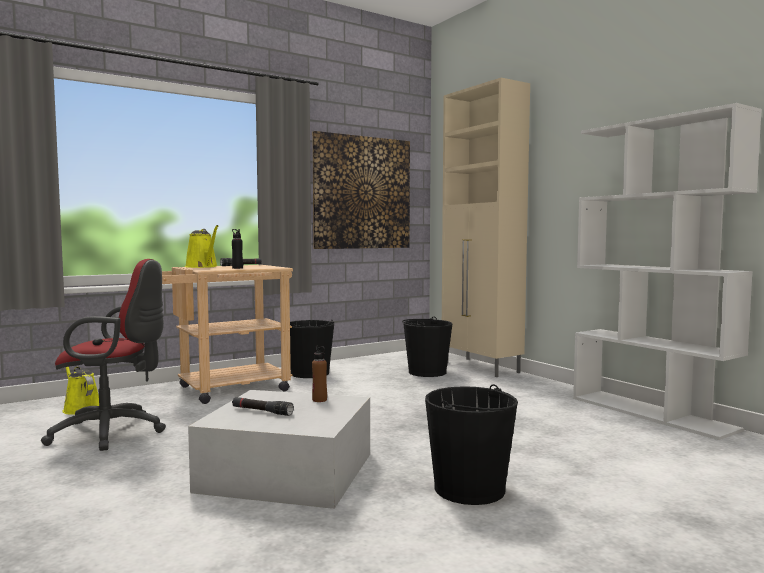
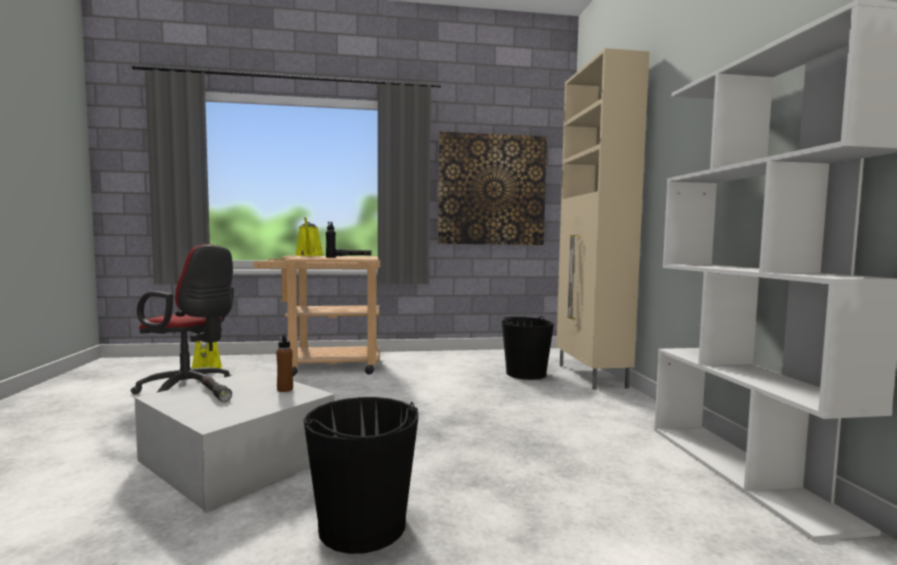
camera: 25 degrees right, 0 degrees up
(310, 373) = (416, 360): black bucket -> none

